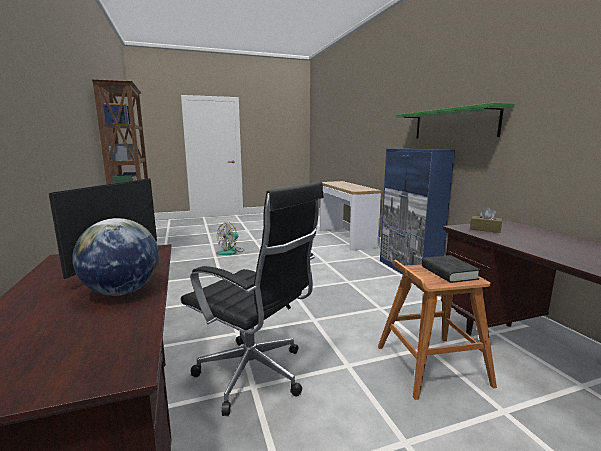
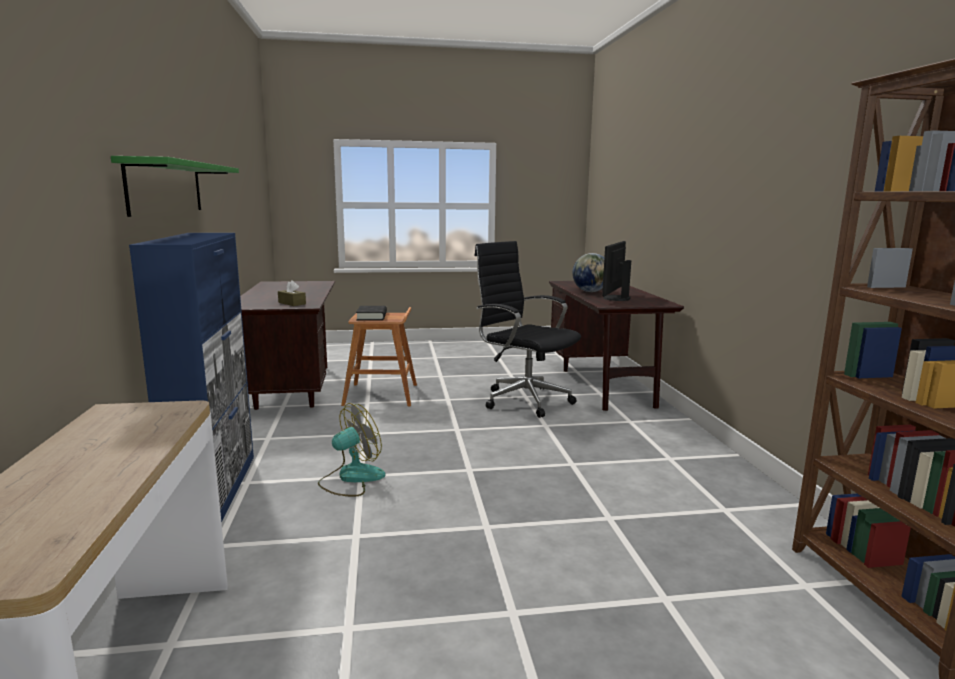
camera: 170 degrees left, 0 degrees up
(231, 252) = (627, 630): fan -> fan (351, 478)

